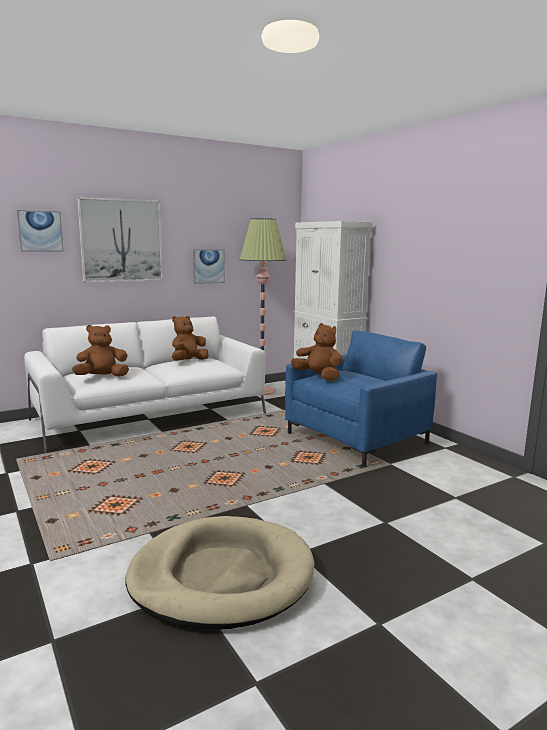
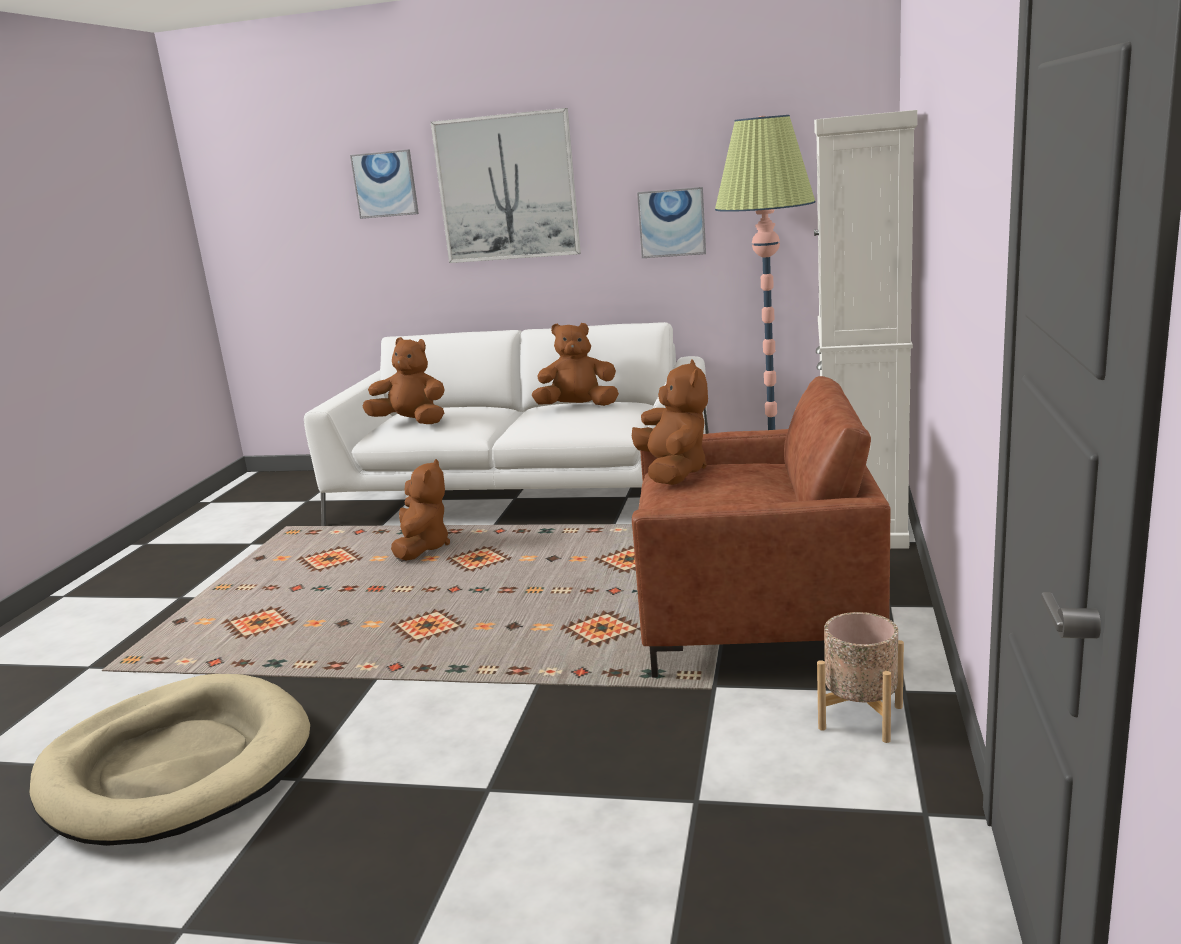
camera: 45 degrees right, 5 degrees up
(142, 449) = (422, 547): none -> brown plush toy
(356, 438) = (756, 616): blue armchair -> brown armchair
(449, 458) = (861, 717): none -> beige planter

